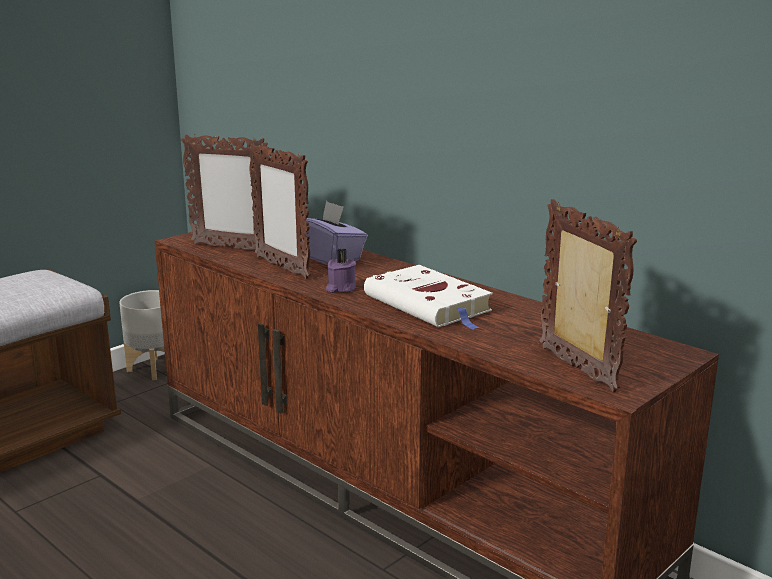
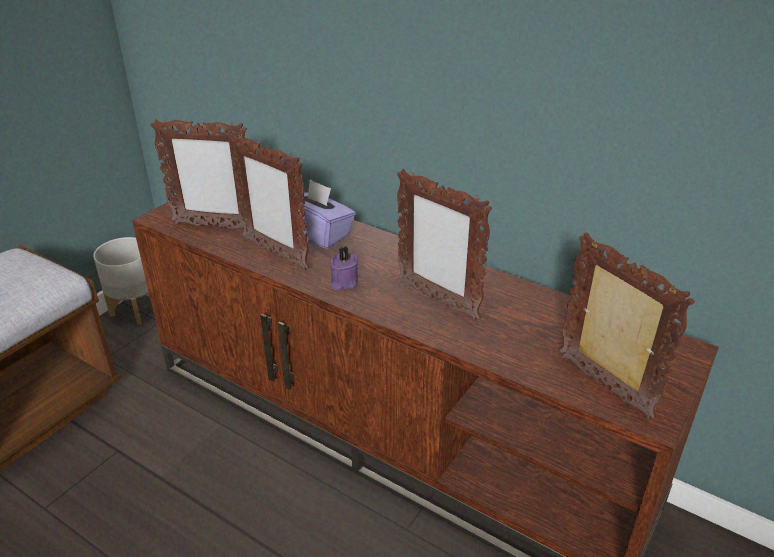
camera: 10 degrees left, 15 degrees up
(430, 305) = (437, 300): white book -> picture frame

